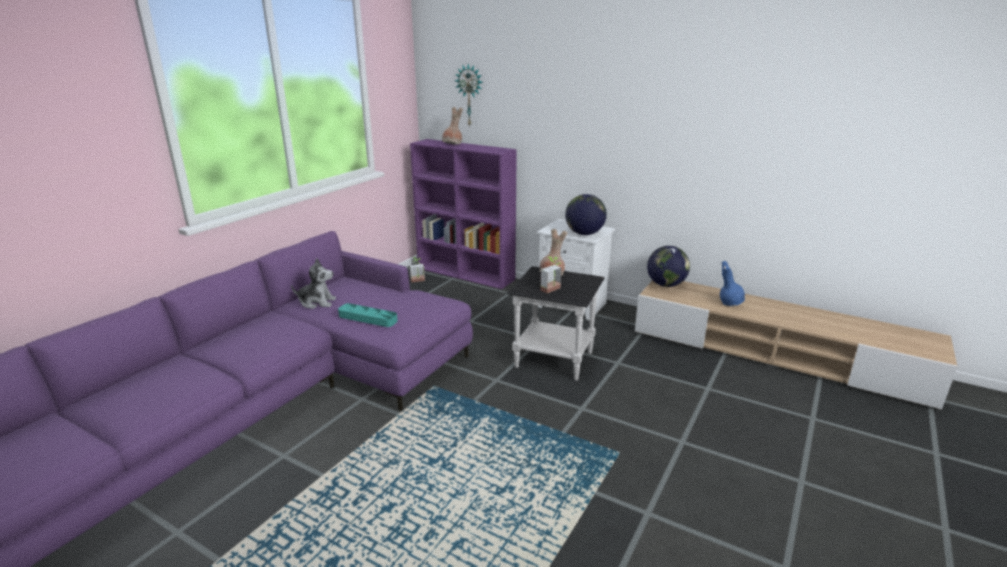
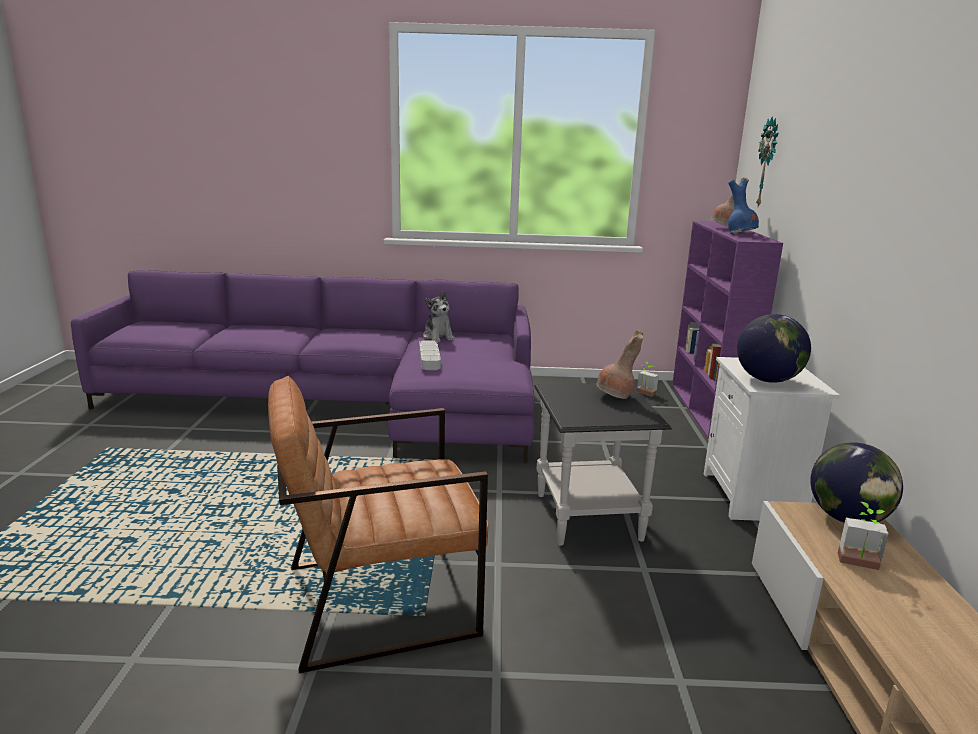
camera: 60 degrees right, 5 degrees down
(368, 318) = (429, 358): turquoise tray -> grey tray
(553, 290) = (573, 403): potted plant -> potted plant (859, 565)
(592, 467) = (380, 599): none -> brown armchair
(729, 303) = (893, 598): blue vase -> blue vase (740, 234)

